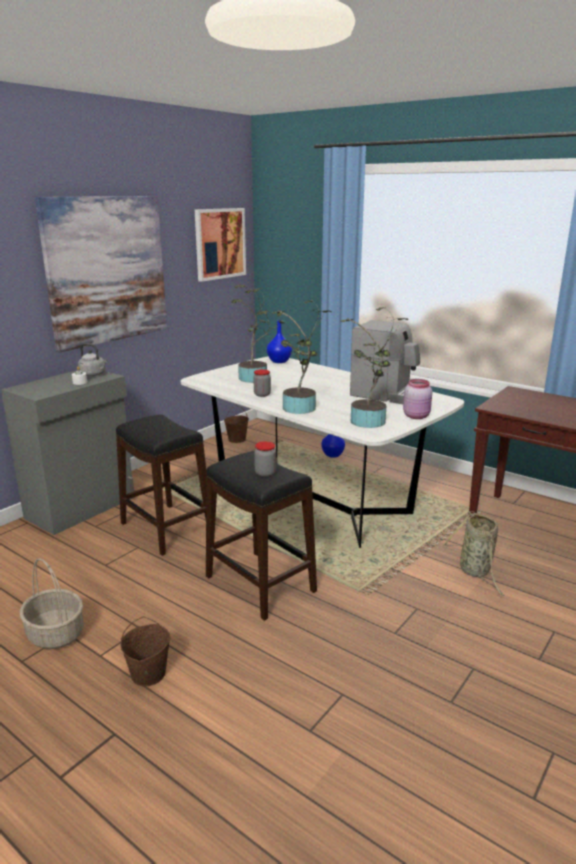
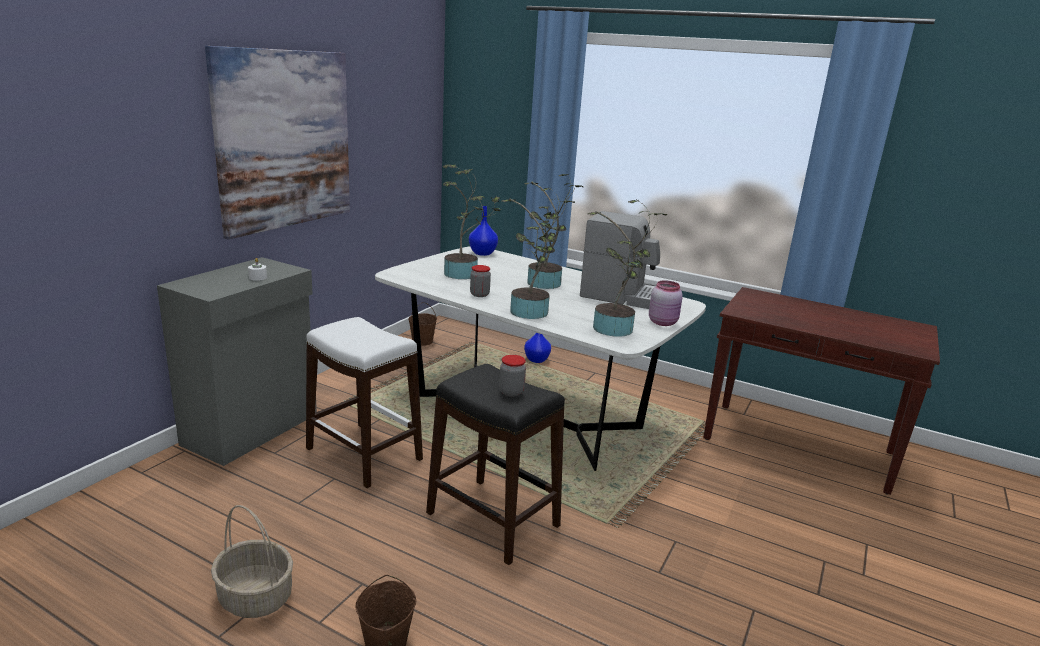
camera: 10 degrees left, 0 degrees up
(94, 374) = (272, 267): grey kettle -> none
(166, 529) = (363, 454): black stool -> white stool
(220, 243) = (408, 113): picture -> none
(322, 386) = (543, 284): none -> potted plant
(476, 571) = (726, 494): basket -> none

